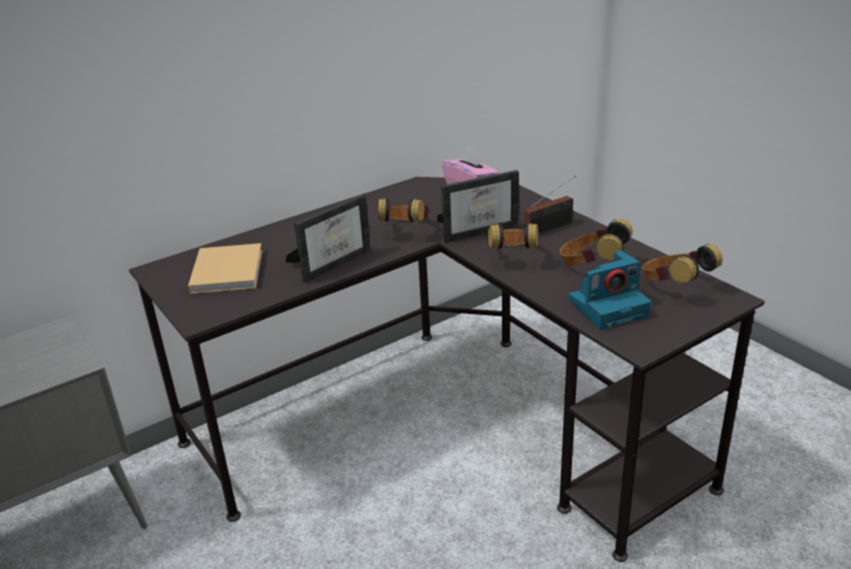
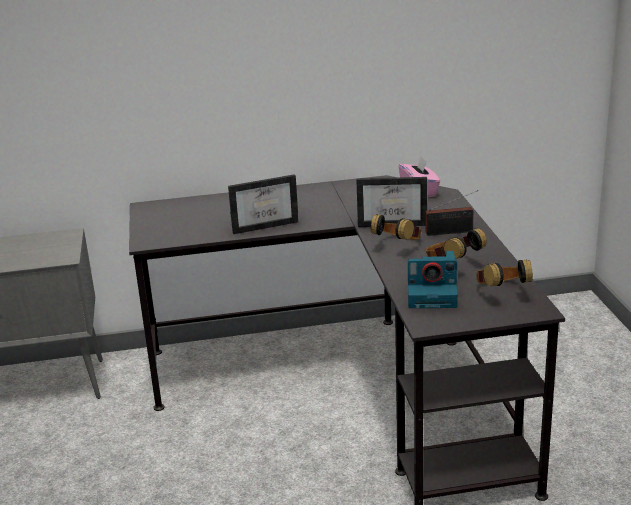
camera: 25 degrees right, 5 degrees down
(227, 270) = (190, 216): beige book -> none
(405, 230) = (337, 212): headphones -> none

